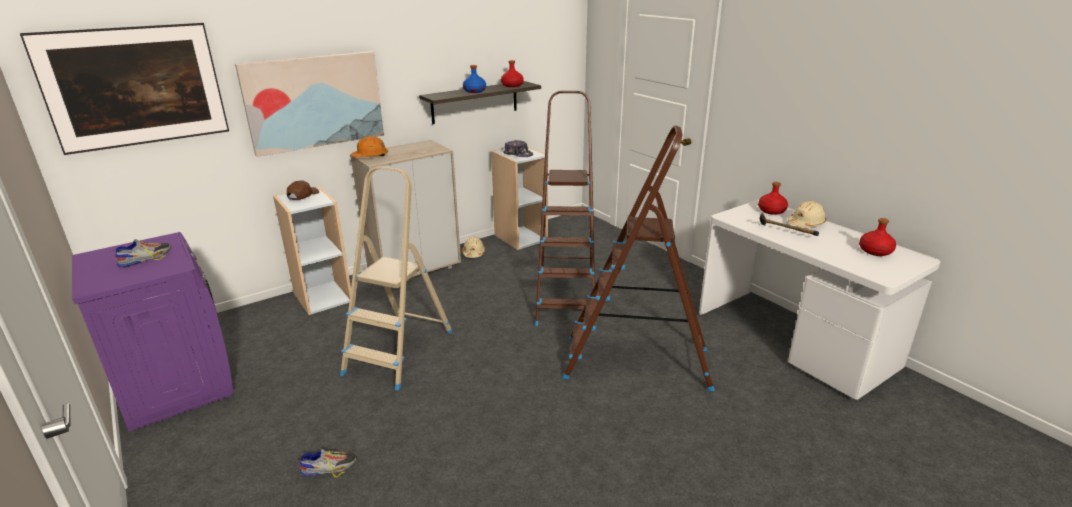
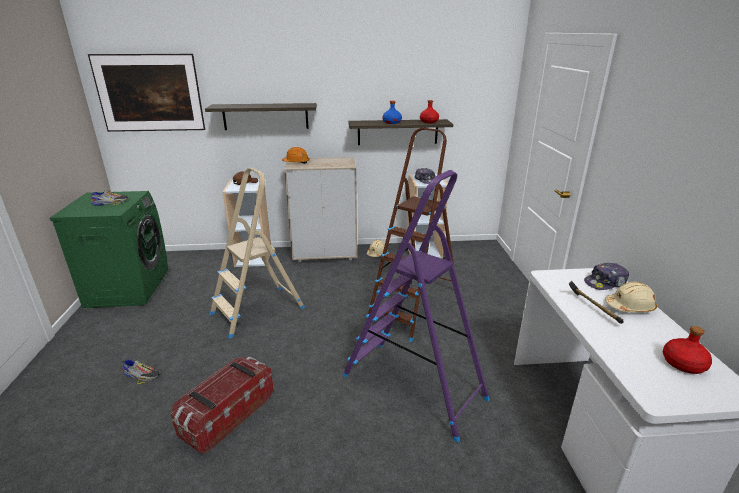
camera: 30 degrees right, 0 degrees up
(177, 386) = (129, 289): purple washing machine -> green washing machine
(314, 101) = (265, 116): picture -> shelf
(484, 460) = (227, 415): none -> storage box
(635, 363) = (412, 386): brown step ladder -> purple step ladder
(772, 211) = (605, 283): red bottle -> cap

